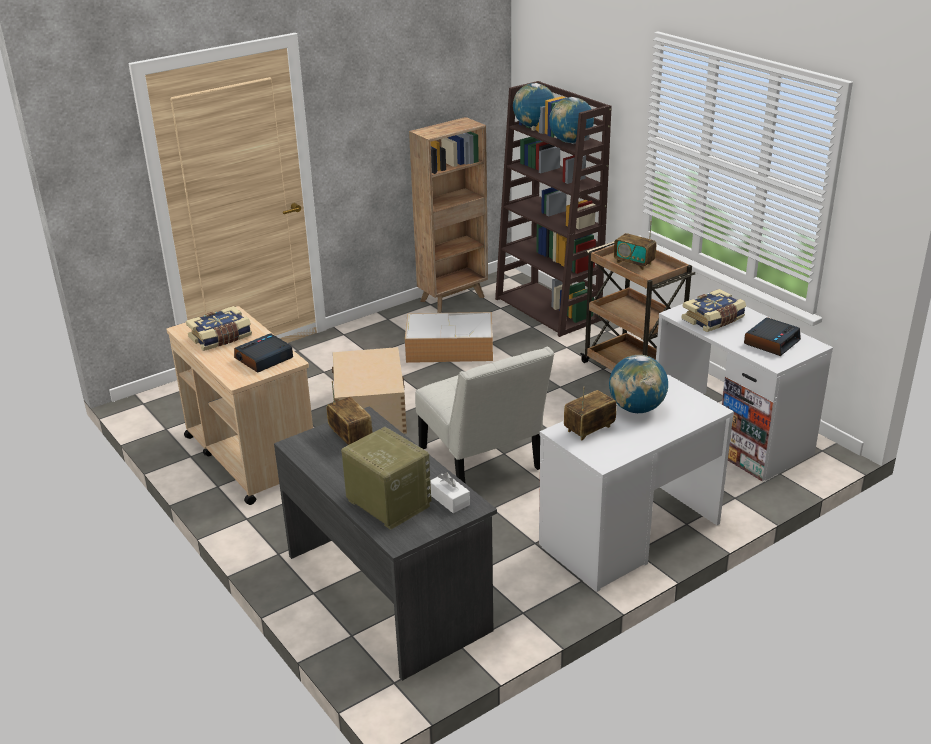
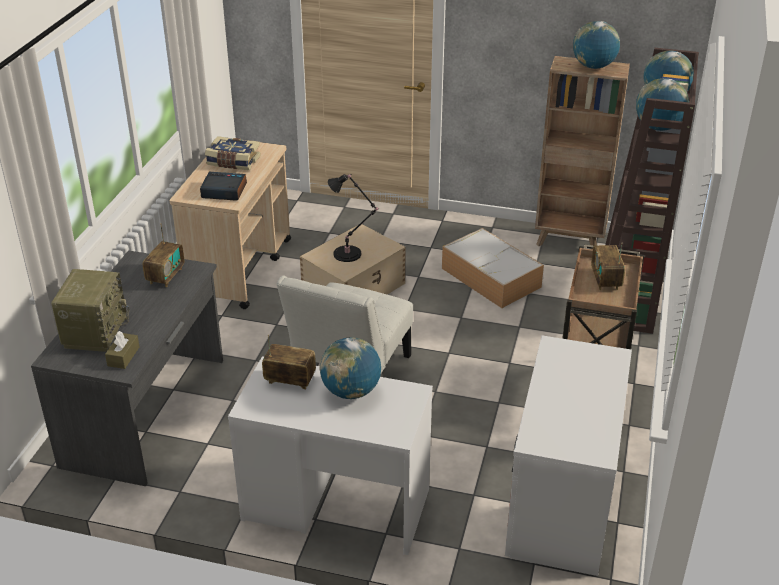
camera: 50 degrees right, 5 degrees up
(369, 374) = (349, 254): none -> black table lamp
(449, 500) = (123, 356): white tissue box -> brown tissue box
(450, 127) = (593, 67): none -> globe
(713, 320) = (570, 372): book -> none
(771, 342) = (573, 424): alarm clock -> none

